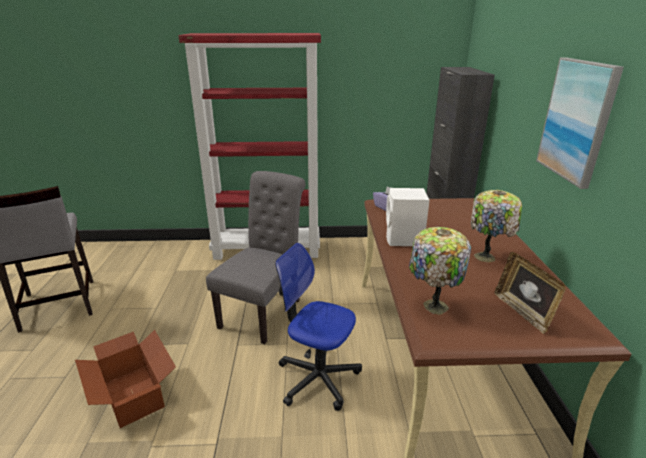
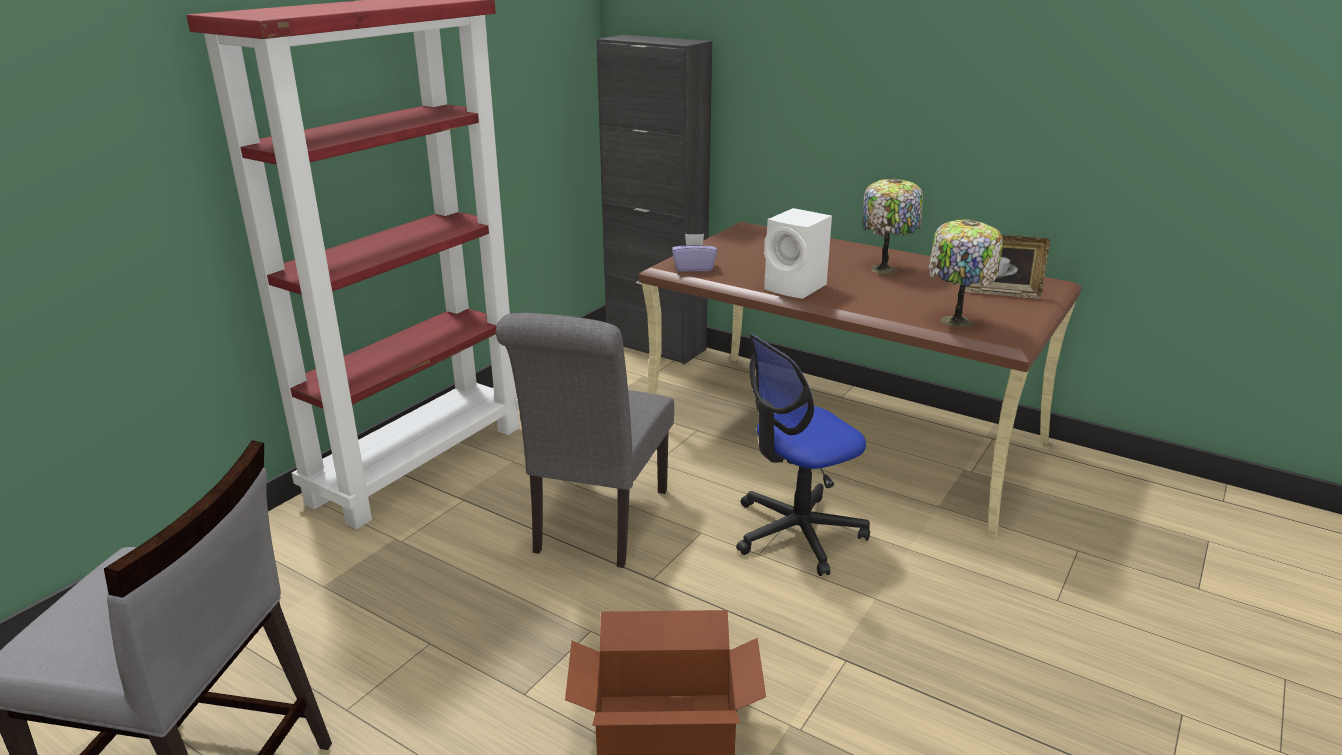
camera: 55 degrees left, 0 degrees up
(264, 310) = (597, 525): grey chair -> grey chair turned 135 degrees counterclockwise
(577, 120) = (920, 79): picture -> none

